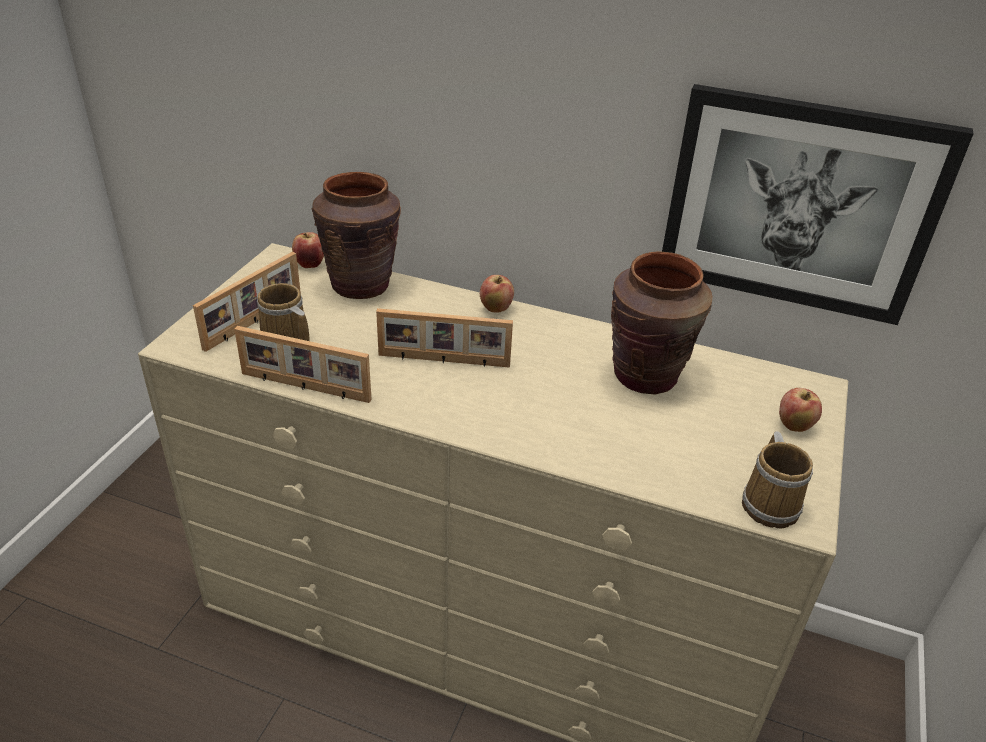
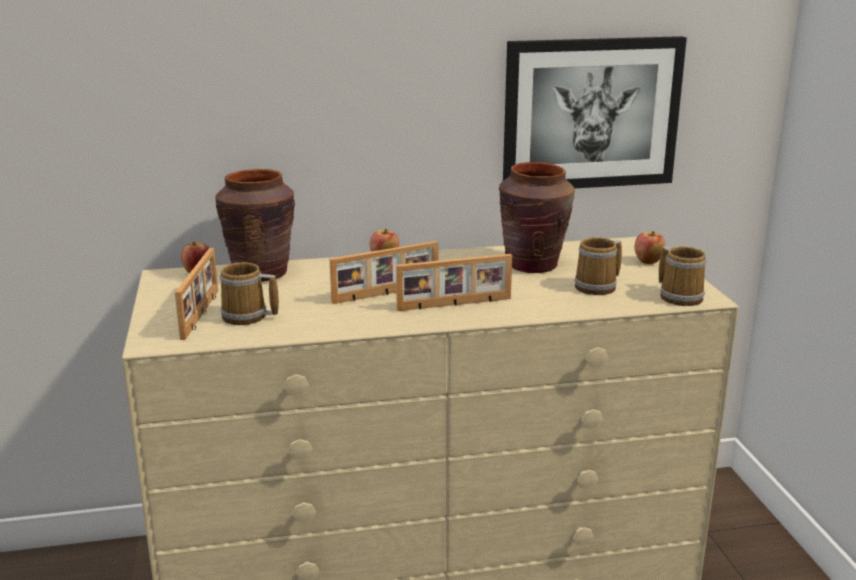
camera: 30 degrees left, 15 degrees down
(304, 388) = (301, 334): picture frame -> picture frame (455, 304)
(684, 444) = (598, 287): none -> mug

